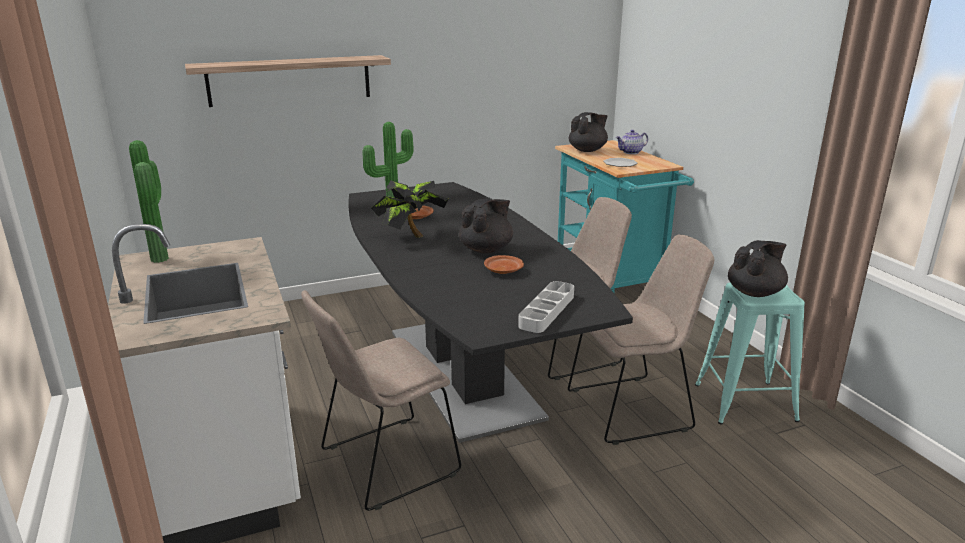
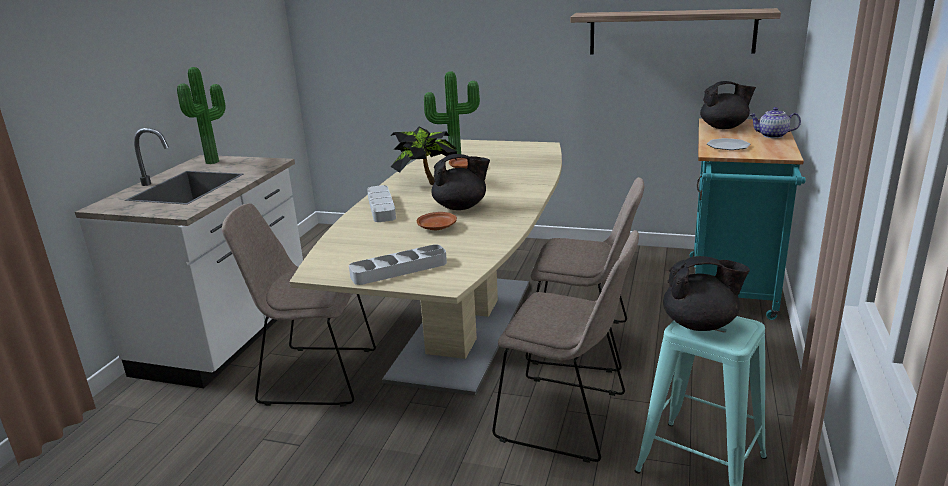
camera: 40 degrees right, 0 degrees up
(290, 80) = (424, 29): shelf -> shelf (671, 32)
(415, 266) = (381, 207): none -> grey tray
(462, 372) = (463, 328): black dining table -> beige dining table

